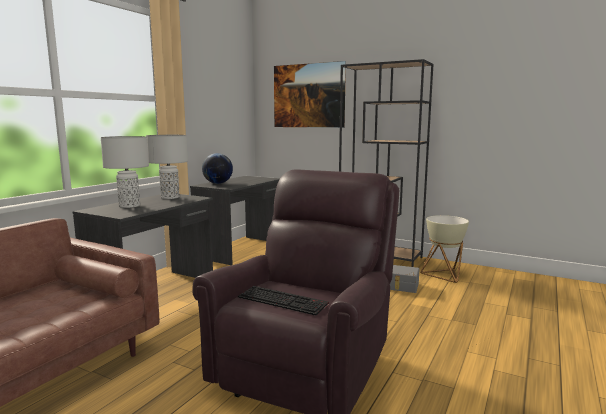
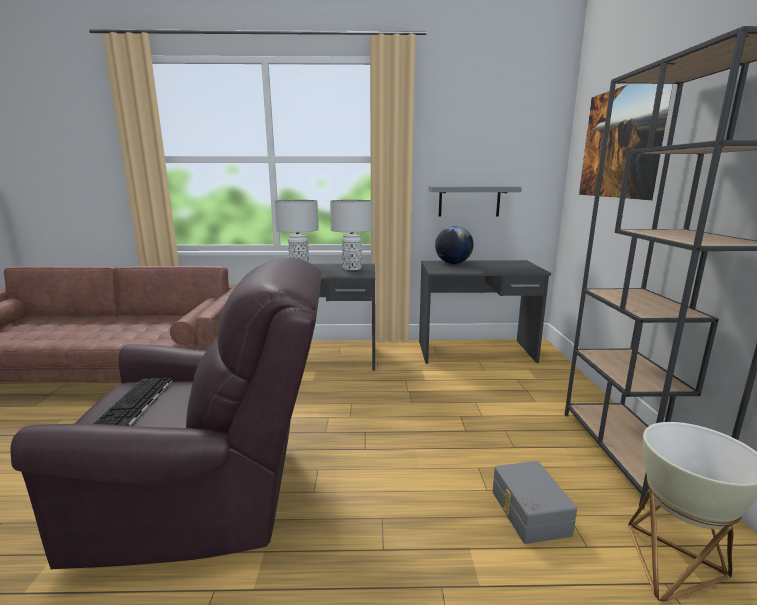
camera: 60 degrees right, 5 degrees up
(211, 134) = (469, 201): none -> grey shelf

